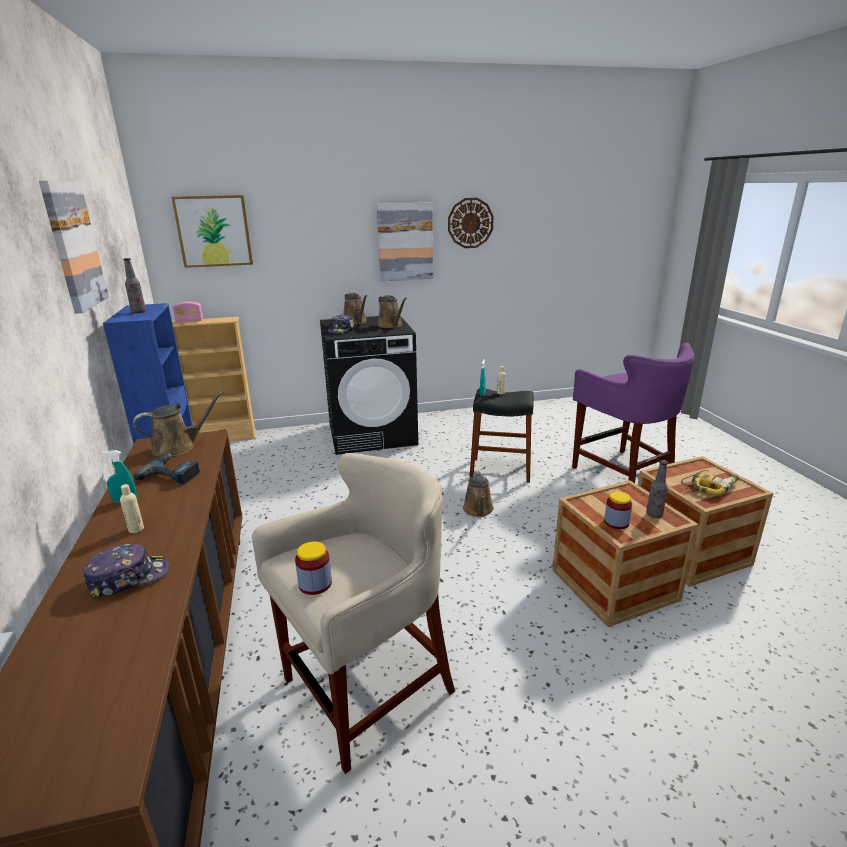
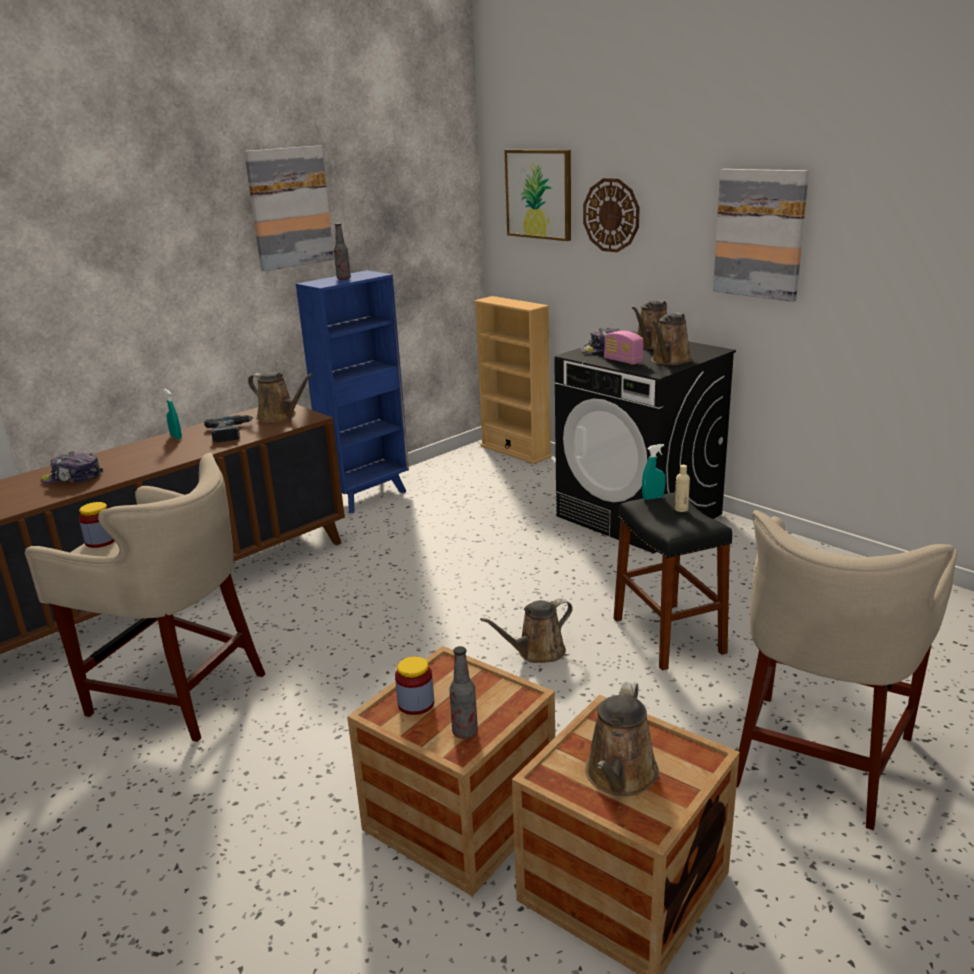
camera: 60 degrees right, 0 degrees up
(129, 577) = (72, 478): cap -> cap turned 150 degrees clockwise
(136, 529) = (136, 456): beige bottle -> none
(189, 321) = (499, 300): radio -> radio (623, 361)
(470, 223) = (876, 212): wall clock -> wall clock (611, 215)
(622, 473) = (819, 756): purple stool -> beige stool
(710, 486) = (620, 776): power drill -> brown watering can

